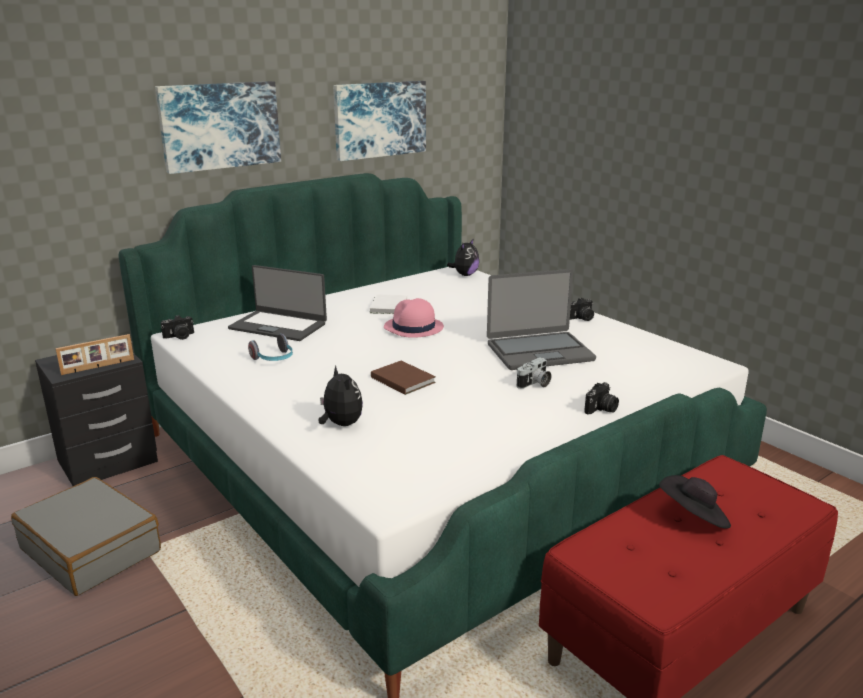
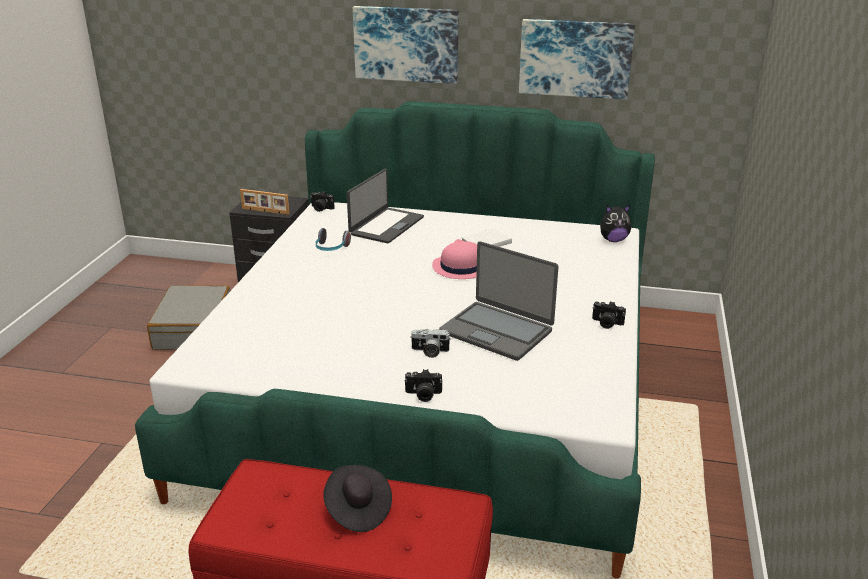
camera: 50 degrees right, 5 degrees up
(278, 326) = (386, 225): laptop -> laptop turned 135 degrees counterclockwise
(341, 424) = (268, 309): plush toy -> none
(402, 379) = (363, 300): brown book -> none

